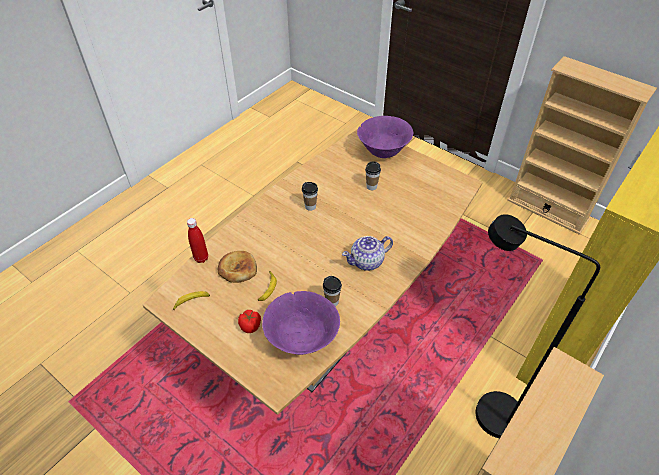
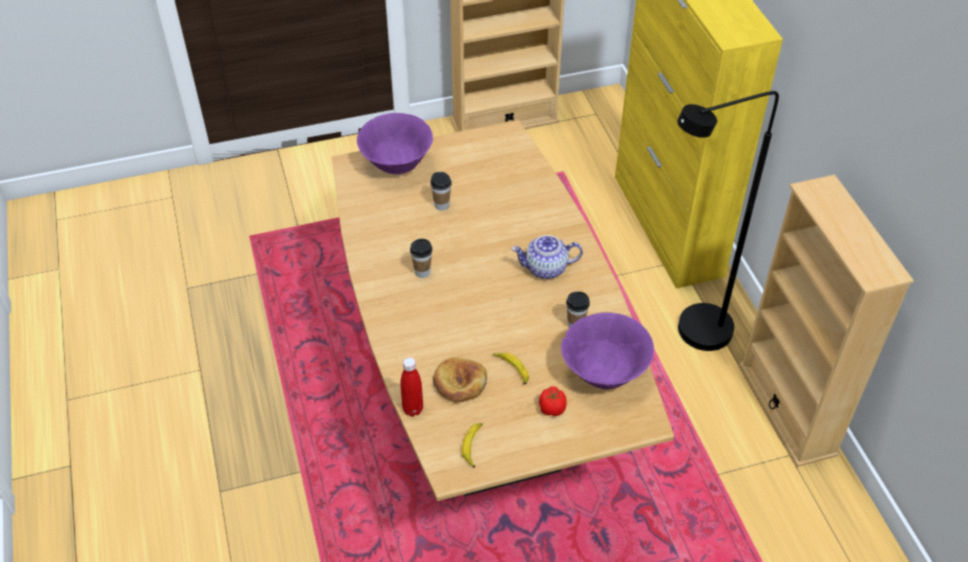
camera: 55 degrees left, 0 degrees up
(367, 261) = (546, 268): teapot -> teapot turned 75 degrees clockwise

